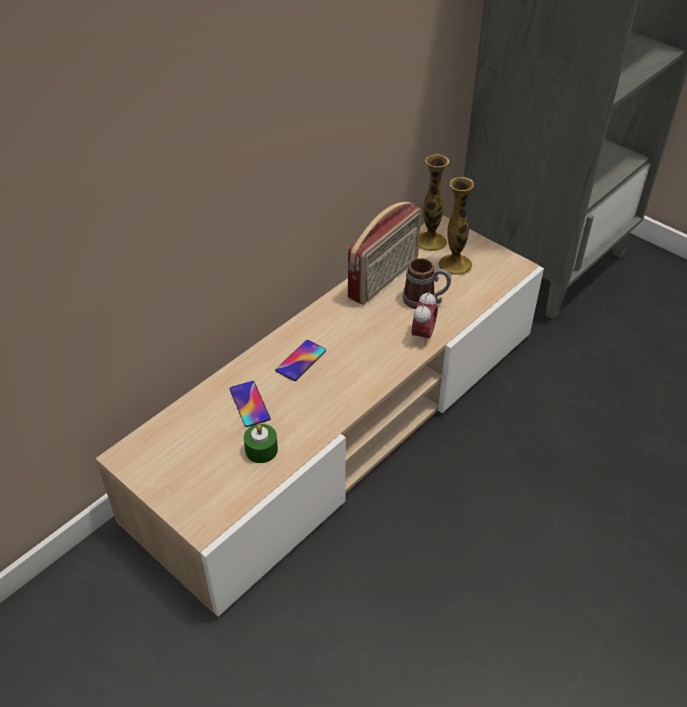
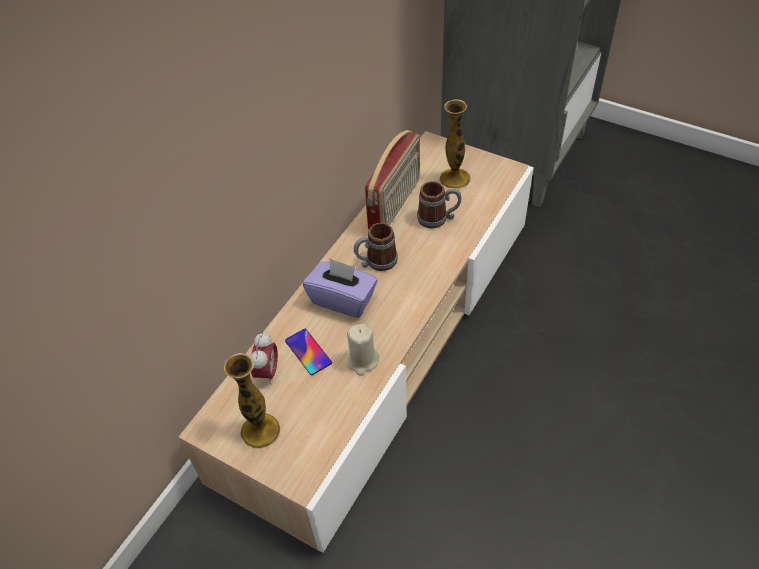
camera: 10 degrees left, 5 degrees up
(261, 450) = (332, 394): green candle -> none
(301, 360) = (343, 299): phone -> purple tissue box
(302, 424) = (362, 361): none -> beige candle
(346, 331) = (376, 262): none -> mug
(423, 335) = (446, 252): alarm clock -> alarm clock (267, 372)
(430, 241) = (426, 160): vase -> vase (260, 430)

